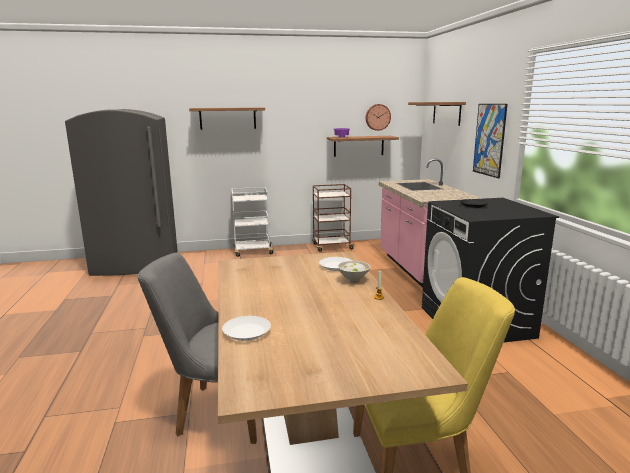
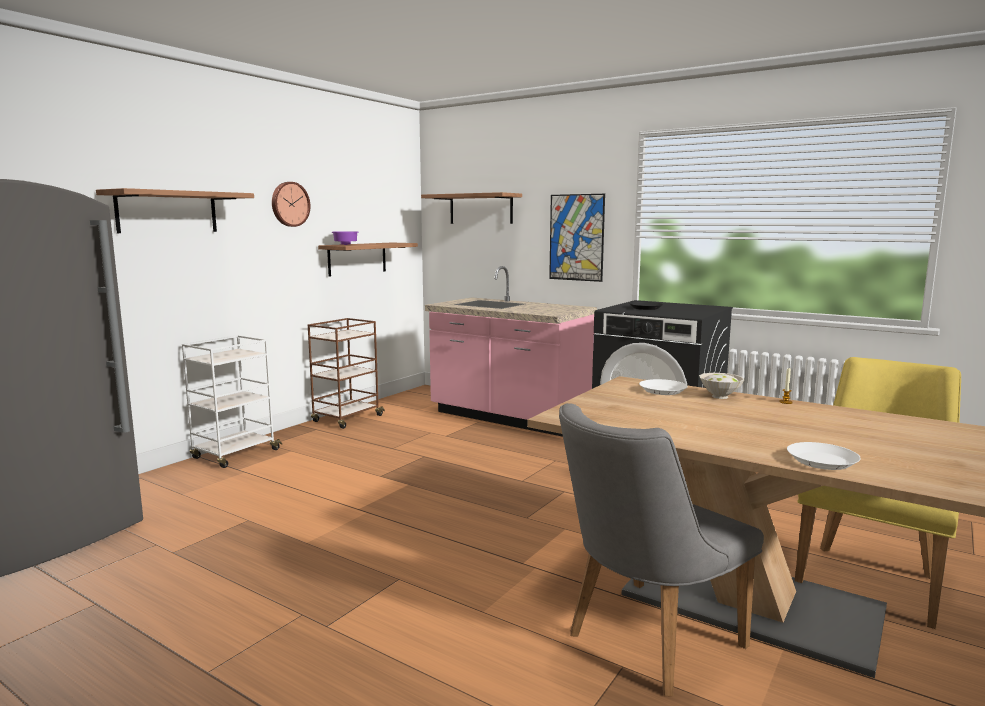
camera: 45 degrees left, 5 degrees down
(377, 117) = (376, 215): wall clock -> wall clock (289, 204)

